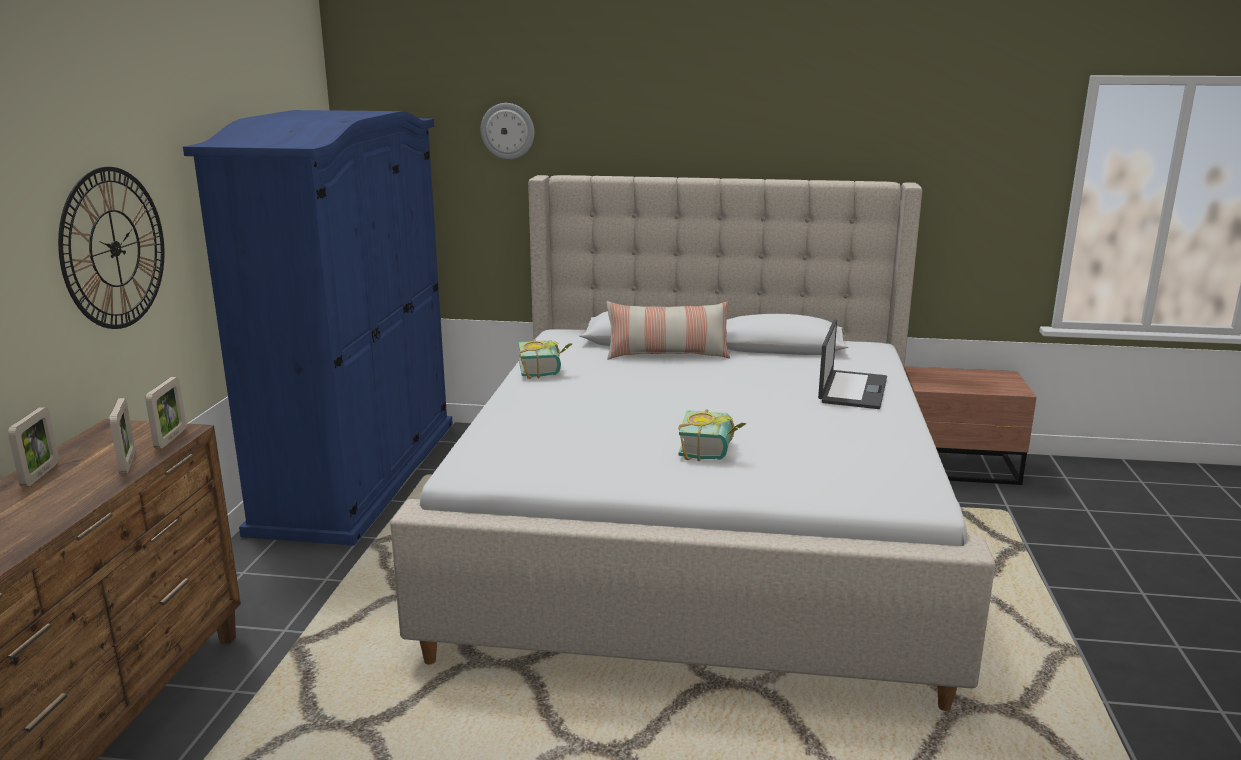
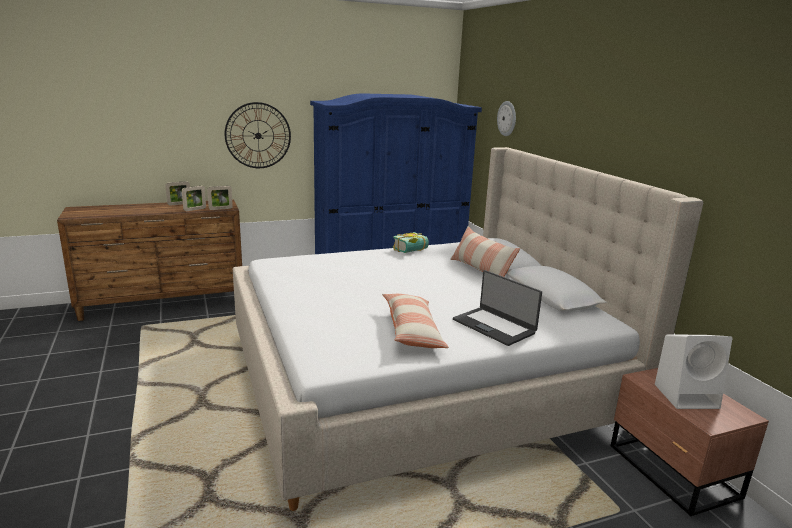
camera: 60 degrees right, 0 degrees up
(713, 450) = (341, 302): book -> none
(839, 430) = (412, 330): none -> pillow
(851, 390) = (494, 326): laptop -> laptop turned 60 degrees clockwise
(967, 381) = (687, 396): none -> white speaker

